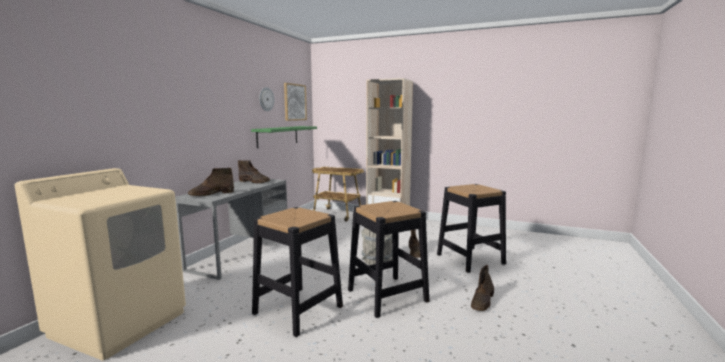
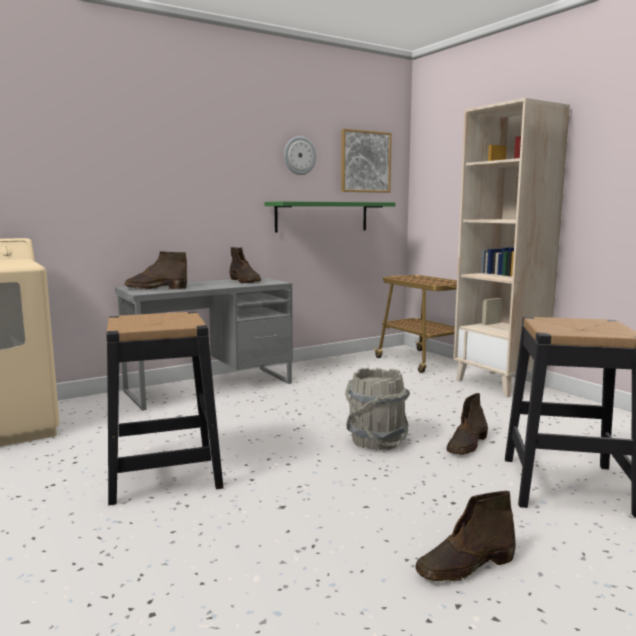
camera: 35 degrees right, 0 degrees up
(387, 295) = (309, 495): black stool -> none

